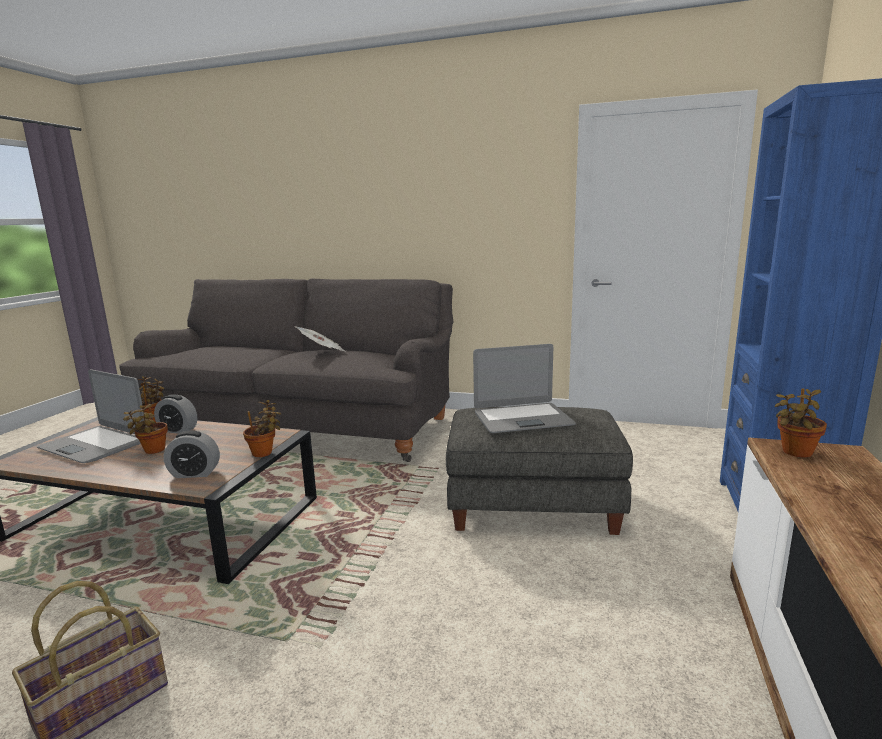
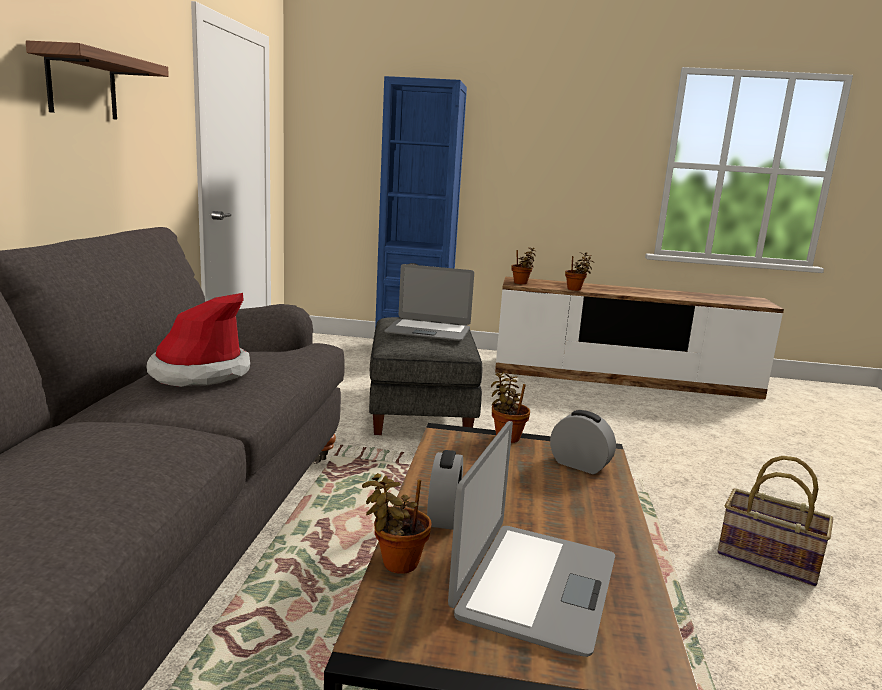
camera: 100 degrees left, 0 degrees up
(152, 451) = (533, 514): potted plant -> potted plant (576, 289)
(195, 473) = (579, 465): alarm clock -> alarm clock turned 45 degrees counterclockwise
(322, 351) = (199, 373): newspaper -> hat
(435, 196) = (82, 85): none -> shelf
(522, 419) = (428, 331): laptop -> laptop turned 120 degrees clockwise

